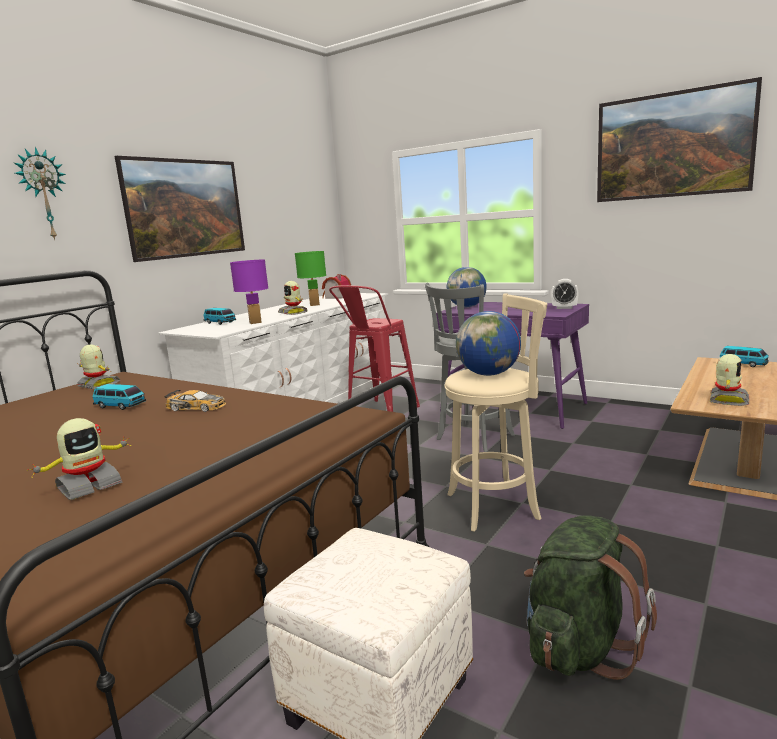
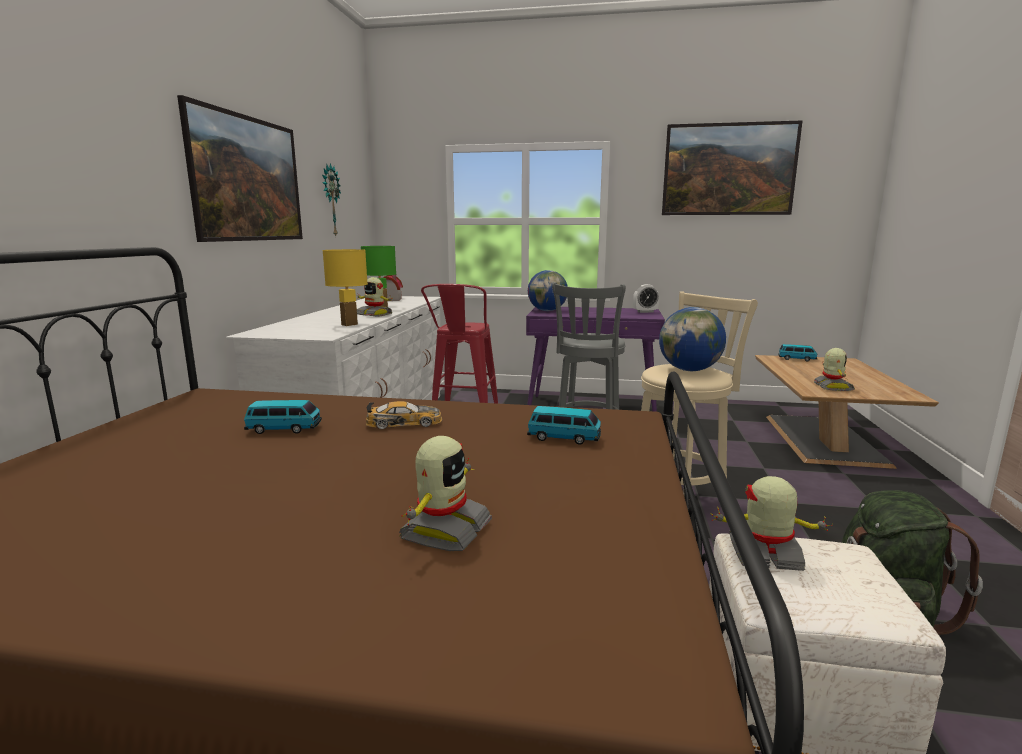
camera: 25 degrees left, 0 degrees up
(43, 194) = (95, 132): wall clock -> wall clock (330, 200)
(98, 385) = (192, 406): toy robot -> toy robot (765, 555)
(220, 323) = (297, 325): toy car -> toy car (564, 438)
(255, 323) = (349, 325): purple table lamp -> yellow table lamp

